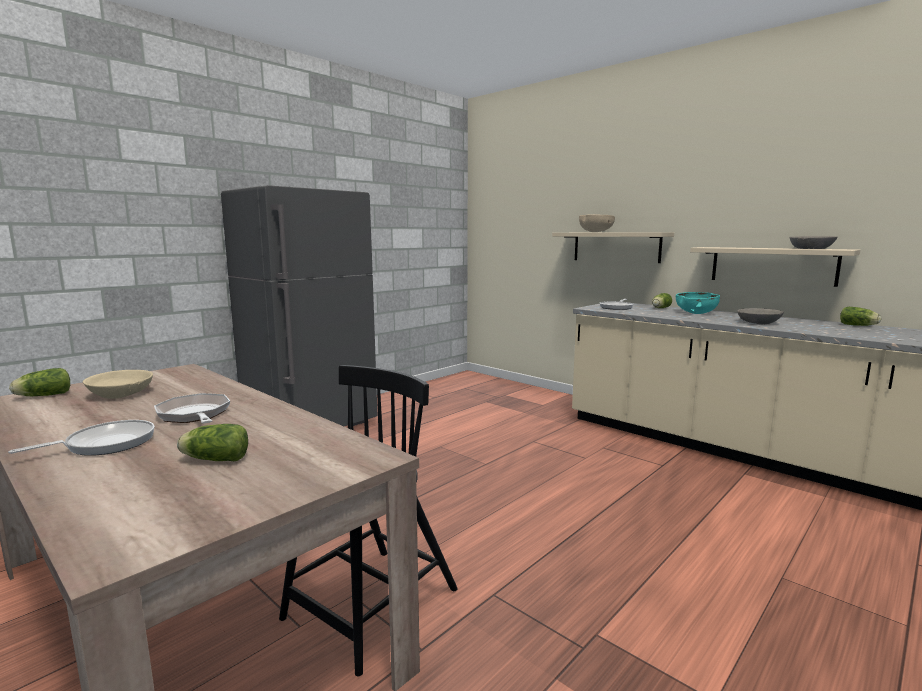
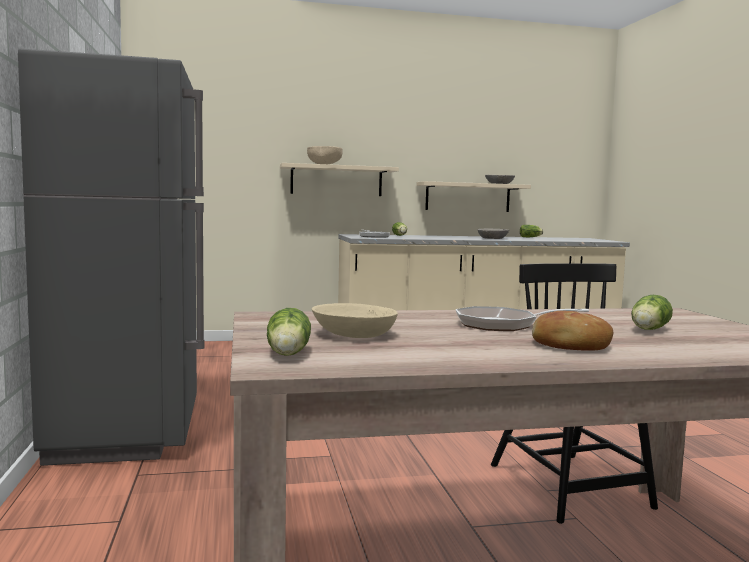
camera: 55 degrees left, 5 degrees down
(105, 444) = (570, 345): frying pan -> bread
(696, 313) = (436, 236): turquoise bowl -> none

